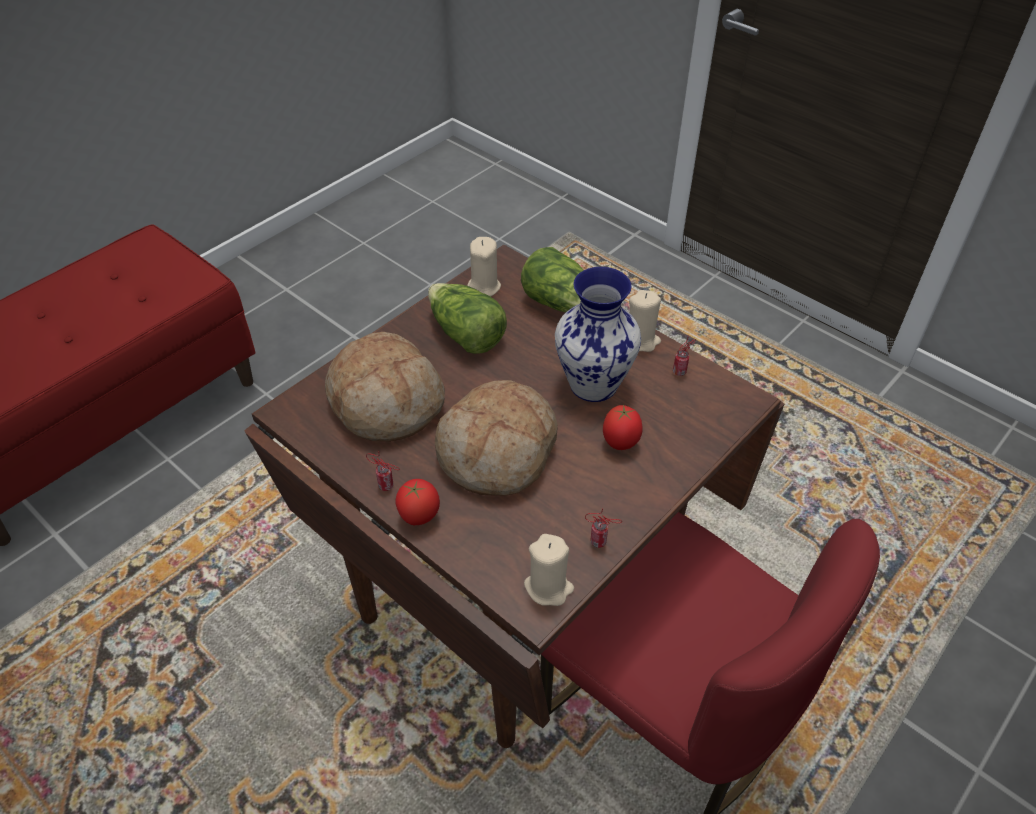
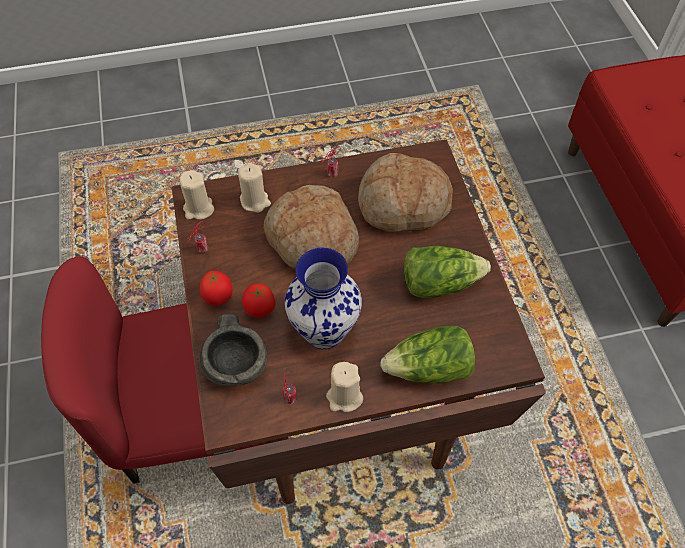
camera: 125 degrees right, 10 degrees up
(419, 517) = (297, 178): tomato -> tomato (219, 298)
(483, 287) = (490, 326): beige candle -> beige candle (255, 201)
(690, 424) = (237, 365): none -> grey bowl

